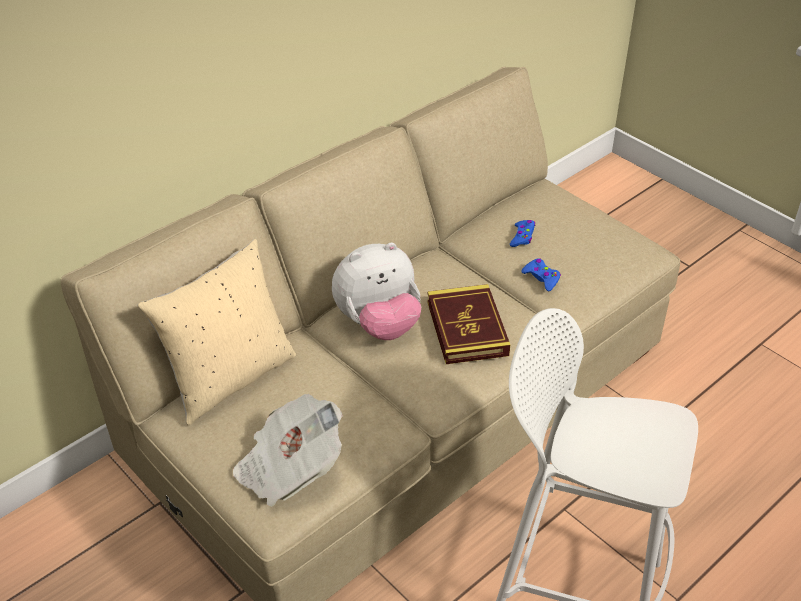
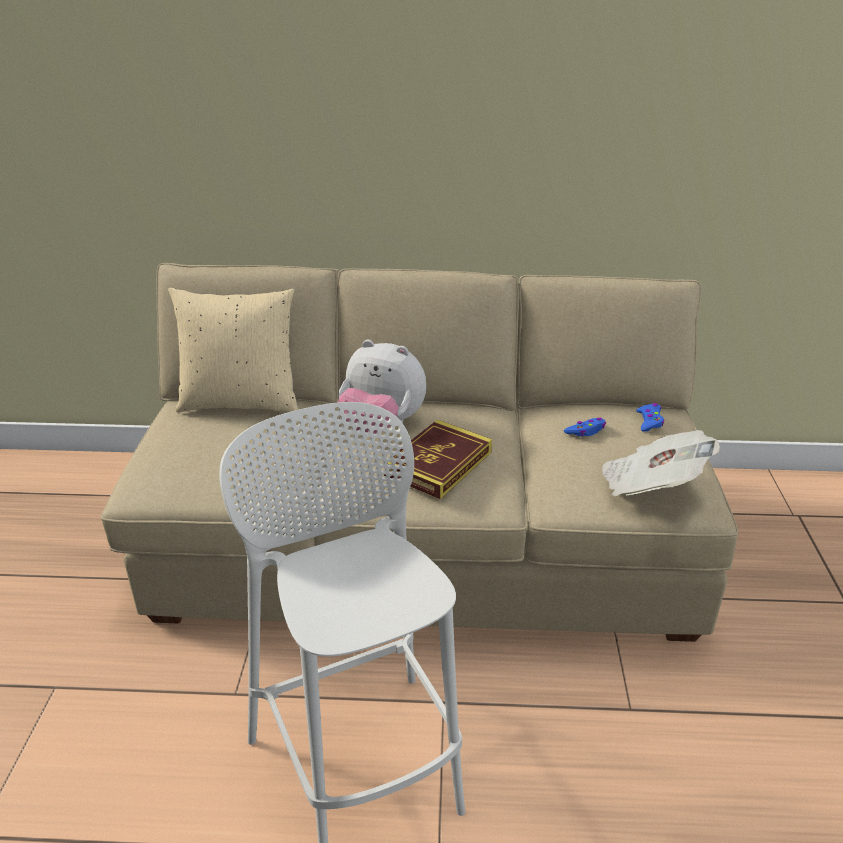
camera: 45 degrees right, 10 degrees down
(289, 468) = (184, 469): newspaper -> newspaper (651, 485)
(541, 278) = (557, 466): blue game controller -> blue game controller (649, 421)

